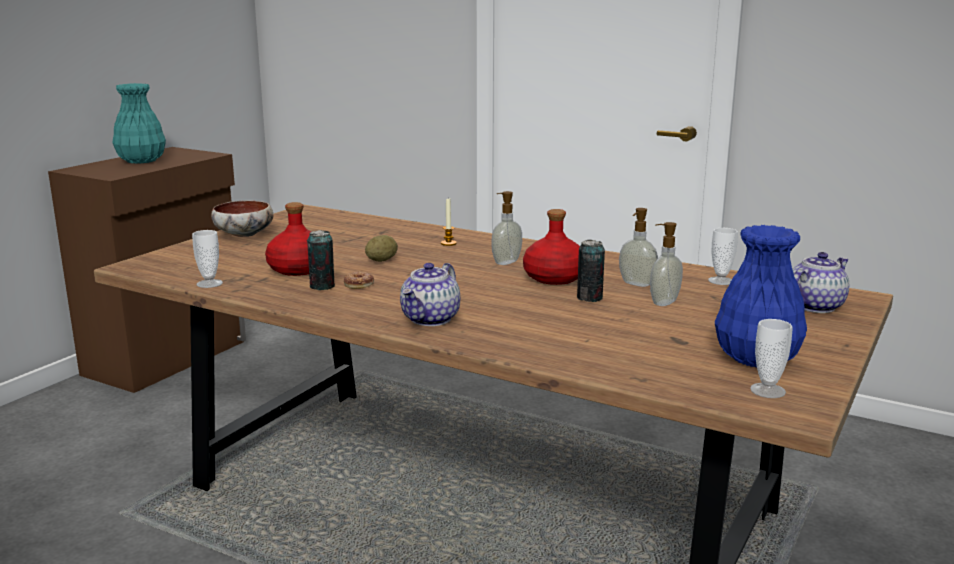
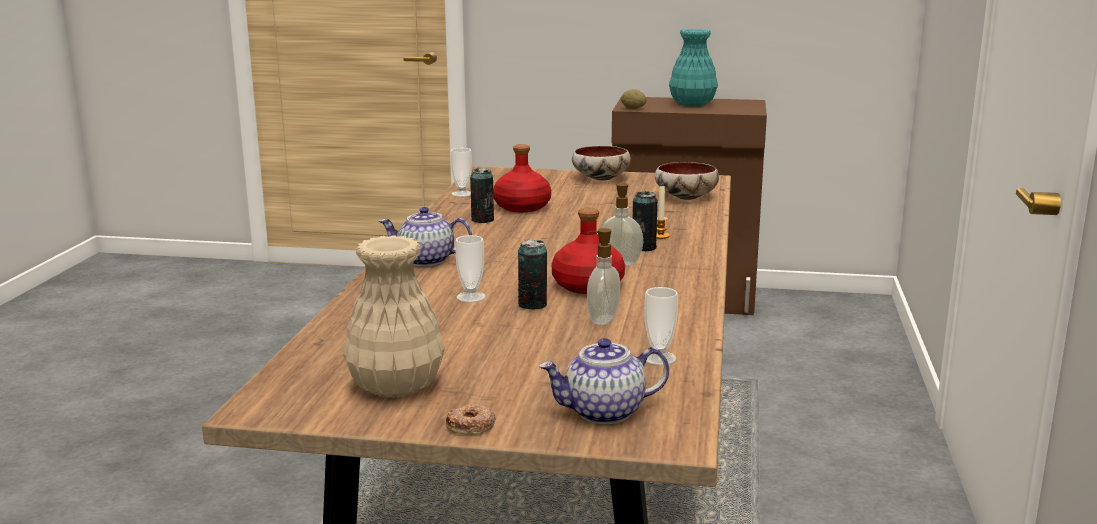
camera: 70 degrees right, 0 degrees up
(349, 223) = (685, 197): none -> bowl
(359, 284) = (499, 228): donut -> donut (471, 425)
(381, 260) = (575, 224): potato -> potato (633, 109)
(474, 251) = (644, 248): none -> can
(663, 302) = (548, 336): soap dispenser -> none
(755, 358) = (395, 386): blue vase -> beige vase
(767, 390) = (308, 394): cup -> cup (471, 297)
(814, 306) = (604, 412): teapot -> teapot turned 135 degrees clockwise

